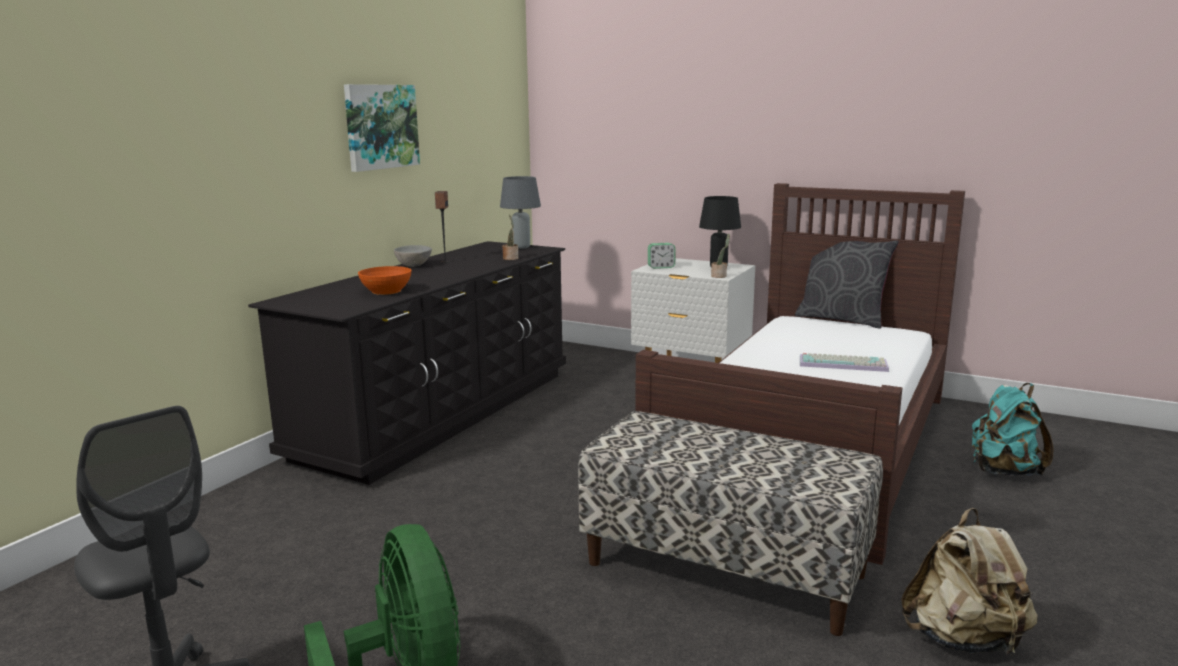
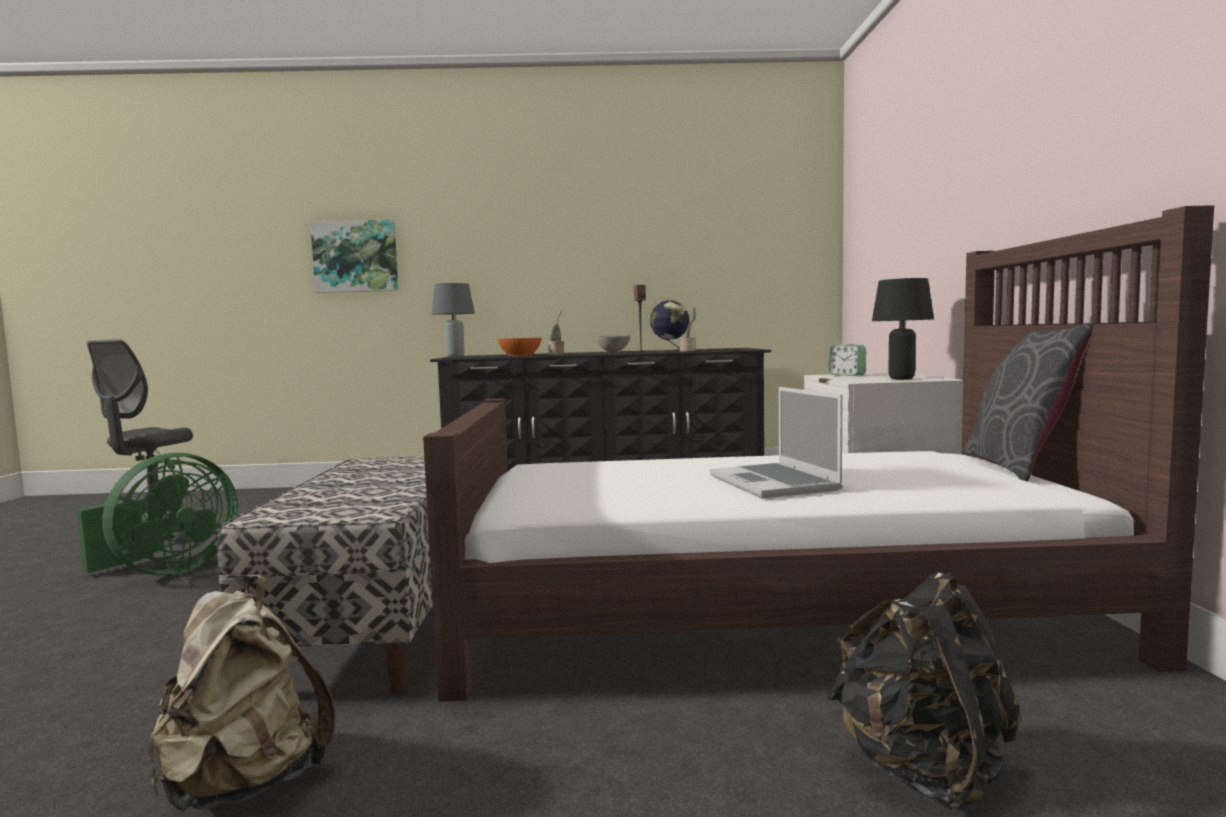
camera: 60 degrees right, 10 degrees down
(380, 126) = (606, 231): picture -> picture (356, 256)
(476, 258) = (670, 350): none -> globe
(521, 247) = (741, 349): grey table lamp -> grey table lamp (455, 356)
(719, 276) = (859, 381): potted plant -> potted plant (557, 354)
(844, 364) = (775, 483): keyboard -> laptop
(1003, 471) = (921, 769): turquoise backpack -> black backpack

